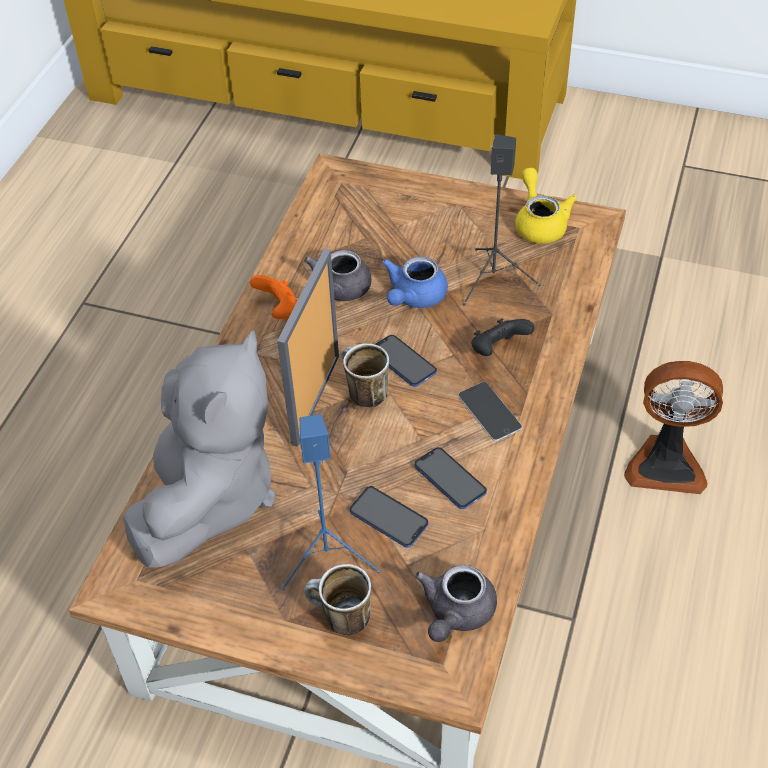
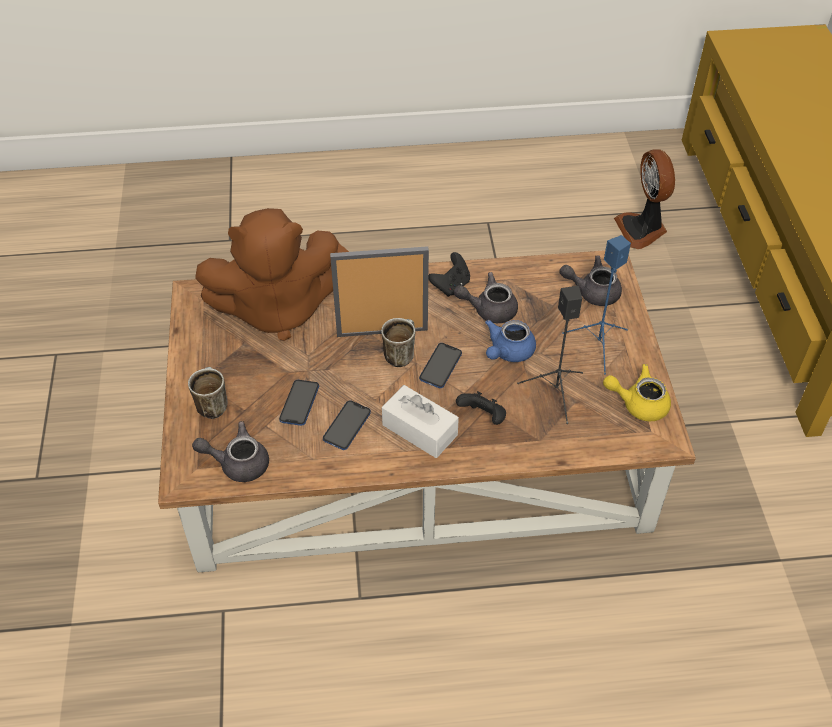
camera: 65 degrees right, 0 degrees up
(208, 496) = (278, 309): grey plush toy -> brown plush toy
(280, 312) = (451, 286): orange game controller -> black game controller
(328, 556) = (256, 383): blue speaker -> blue speaker (598, 346)
(365, 200) = (592, 292): none -> grey teapot
(413, 297) = (507, 352): blue teapot -> blue teapot turned 60 degrees counterclockwise
(489, 411) = (419, 430): phone -> white tissue box
(539, 223) = (638, 403): yellow teapot -> yellow teapot turned 135 degrees counterclockwise
(666, 463) = (539, 623): fan -> fan (642, 229)

